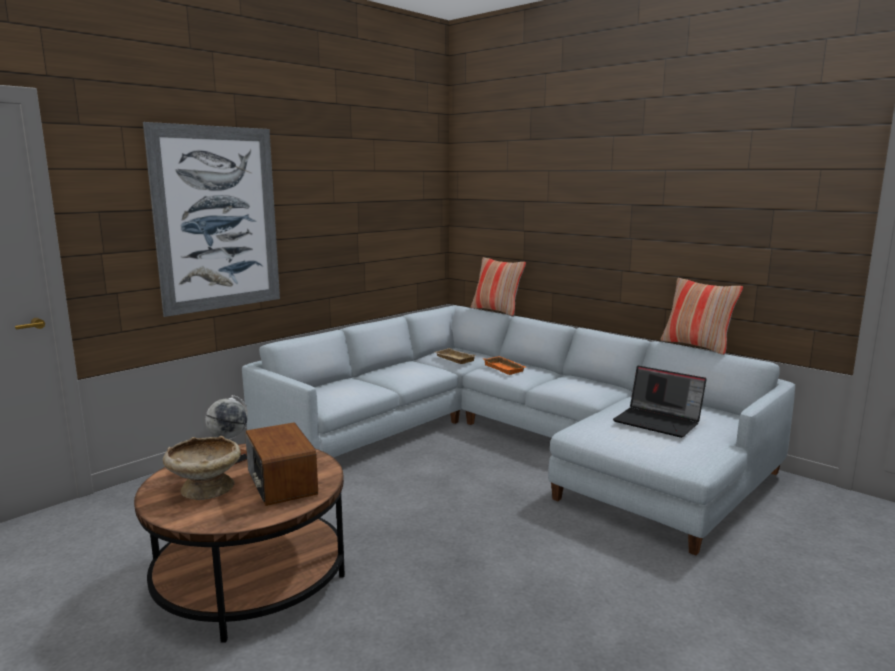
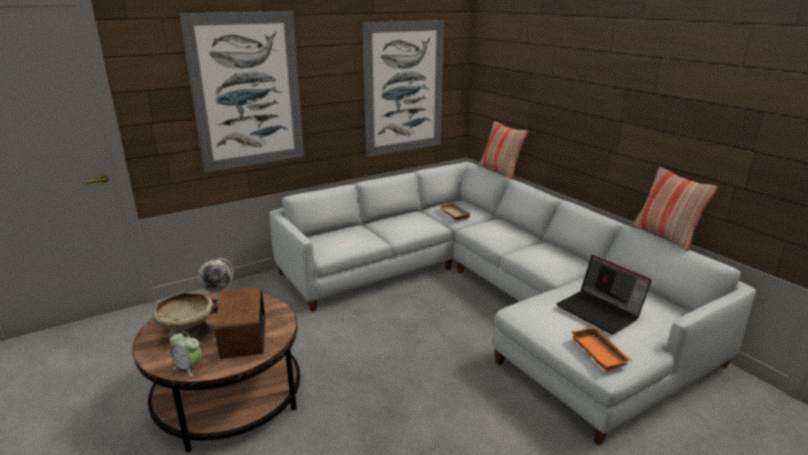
camera: 15 degrees right, 10 degrees up
(229, 519) = (188, 367): none -> alarm clock
(384, 223) = (404, 88): none -> picture
(505, 368) = (492, 229): orange tray -> orange tray (601, 352)

